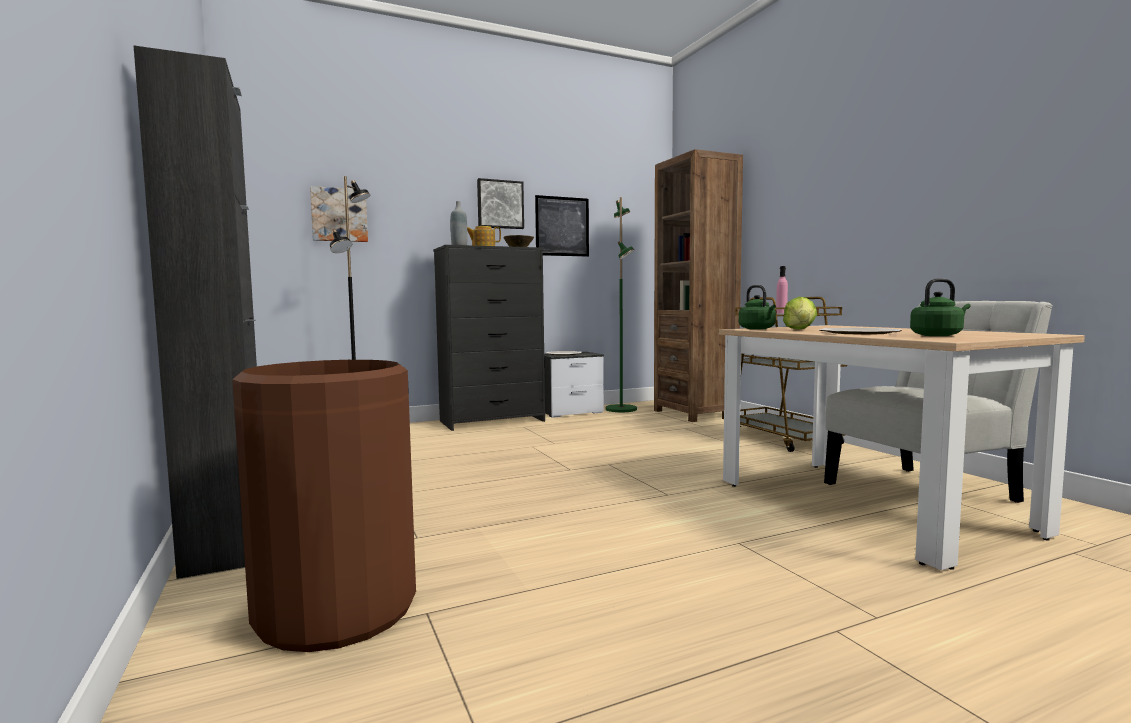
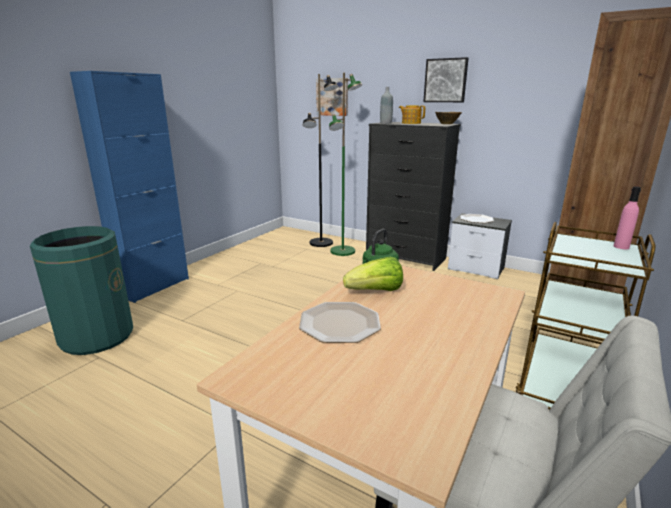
camera: 55 degrees right, 15 degrees up
(227, 542) = (154, 287): black cabinet -> blue cabinet
(336, 610) = (97, 336): brown trash can -> green trash can
(562, 226) = (505, 98): picture -> none
(622, 409) = (523, 282): green floor lamp -> green floor lamp (343, 251)
(938, 335) = (320, 369): green kettle -> none

